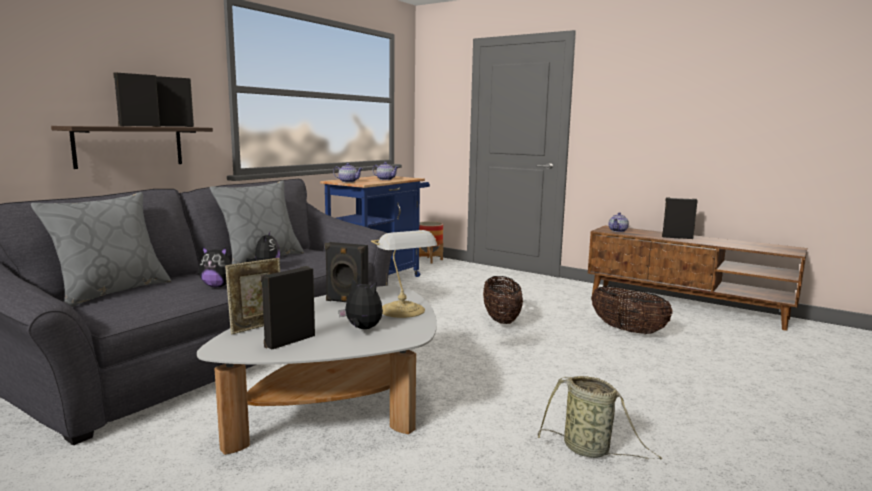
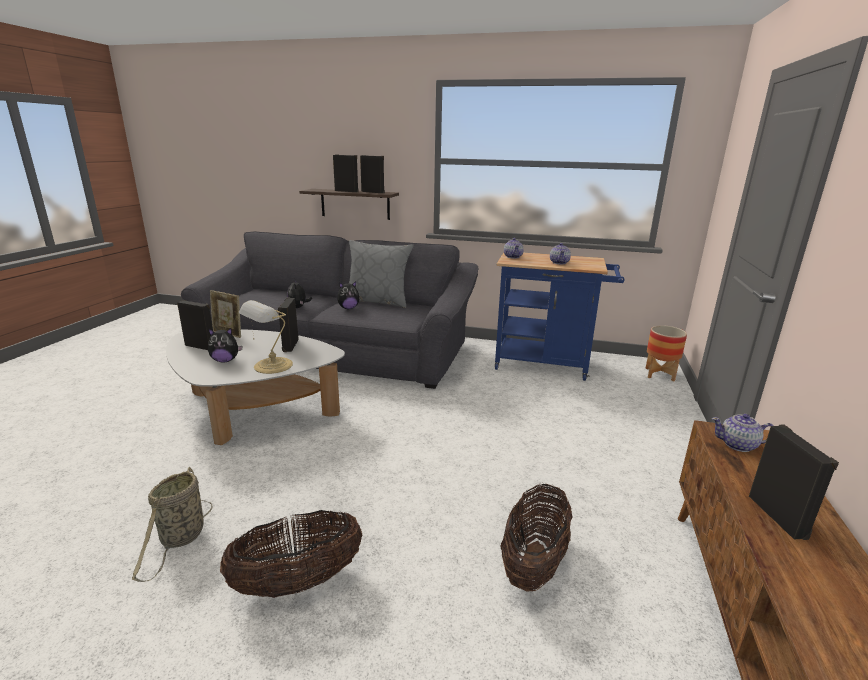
camera: 70 degrees right, 10 degrees up
(111, 291) = (277, 291): grey pillow -> none
(362, 329) = (225, 360): plush toy -> plush toy turned 75 degrees clockwise
(501, 320) = (488, 451): basket -> basket (298, 582)

